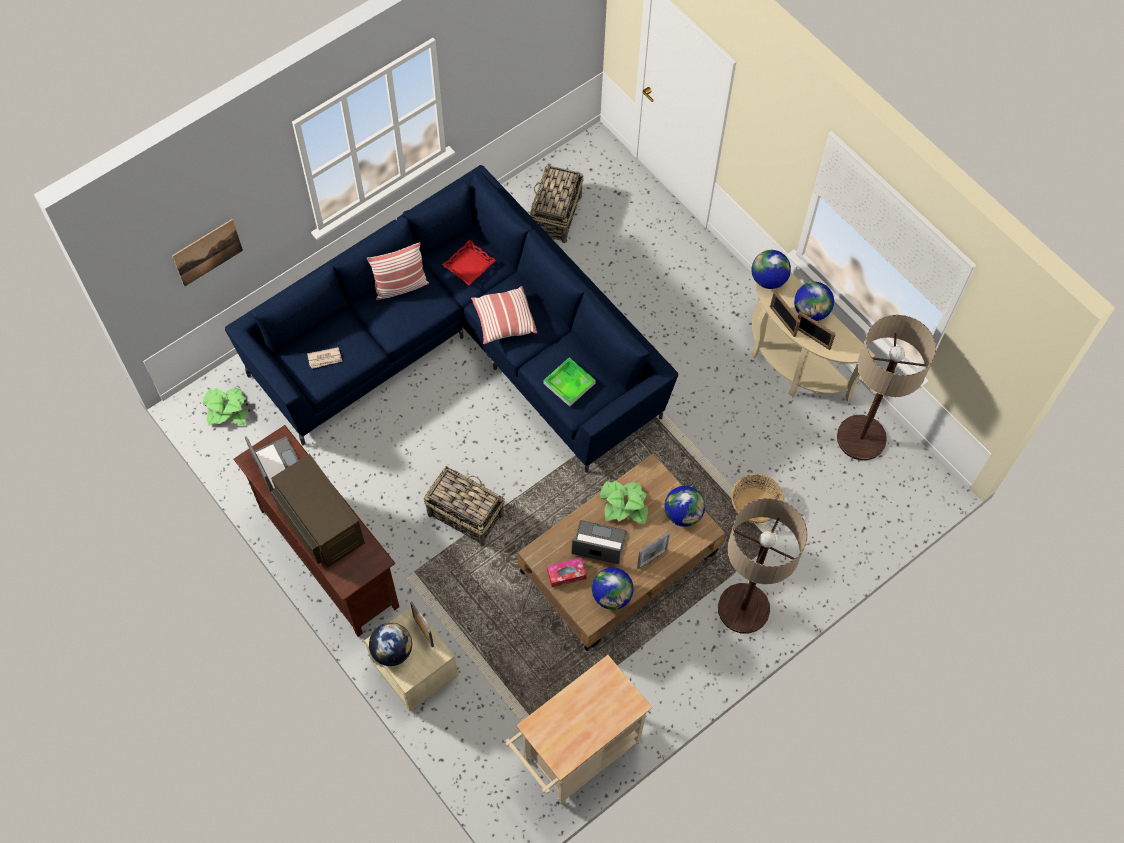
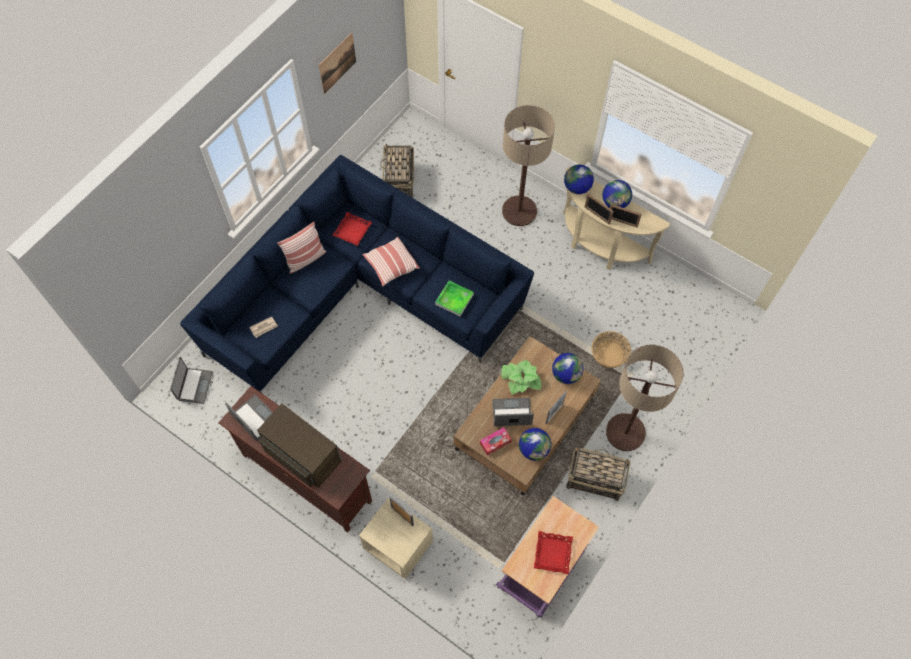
camera: 15 degrees left, 0 degrees up
(207, 252) = (155, 267): picture -> picture (337, 63)
(226, 409) = (194, 386): potted plant -> laptop
(392, 651) = (383, 537): globe -> none
(464, 514) = (400, 417): basket -> basket (594, 479)
(575, 756) = (539, 577): beige cart -> purple cart
(585, 723) = (553, 553): none -> red tray
(861, 438) = (667, 287): floor lamp -> floor lamp (519, 211)

